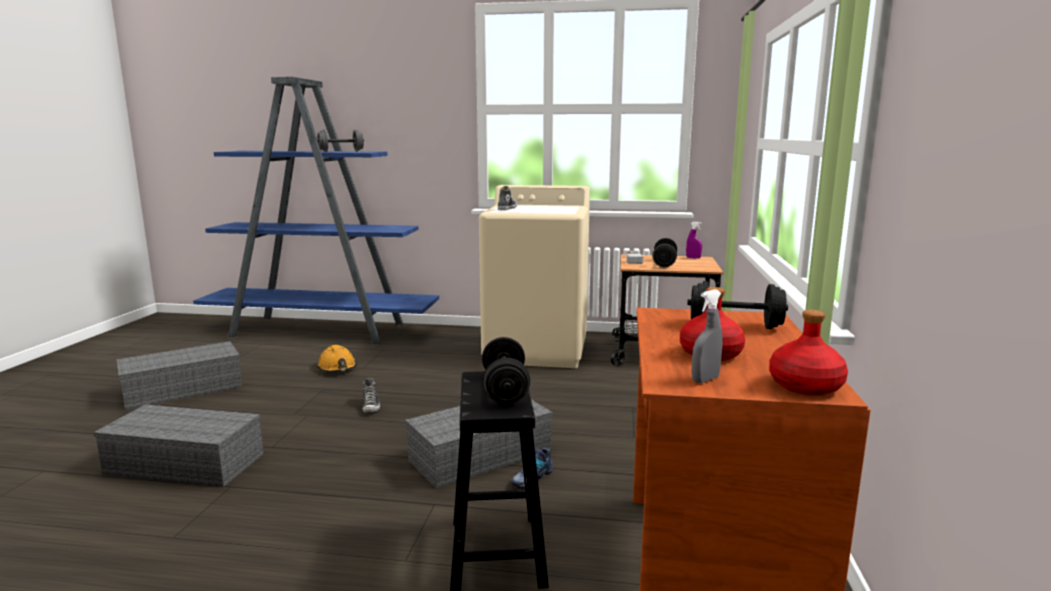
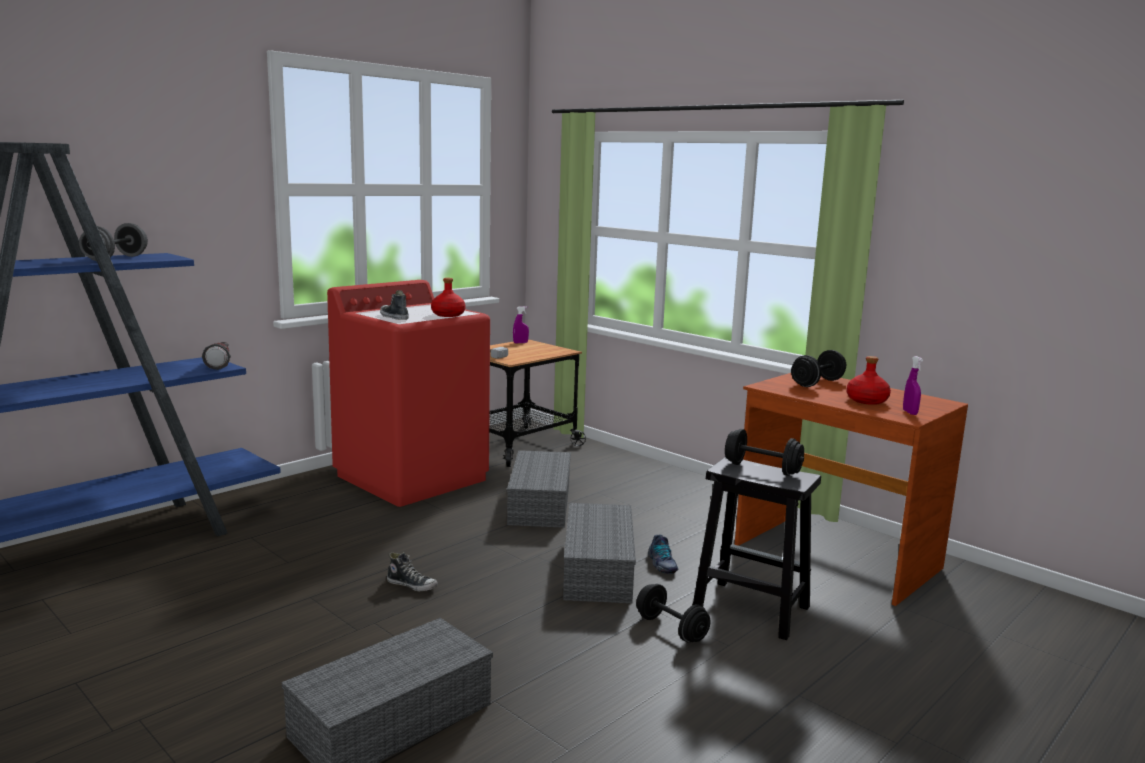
camera: 55 degrees left, 0 degrees up
(184, 388) = (115, 687): grey storage box -> grey storage box (538, 503)
(337, 368) = (258, 574): orange hard hat -> none
(400, 229) = (221, 364): none -> flashlight
(537, 350) = (412, 477): beige washing machine -> red washing machine
(664, 263) = (521, 353): black dumbbell -> black dumbbell (671, 629)
(705, 379) = (910, 412): grey spray bottle -> purple spray bottle
(806, 386) = (935, 403): red bottle -> red bottle (448, 315)

